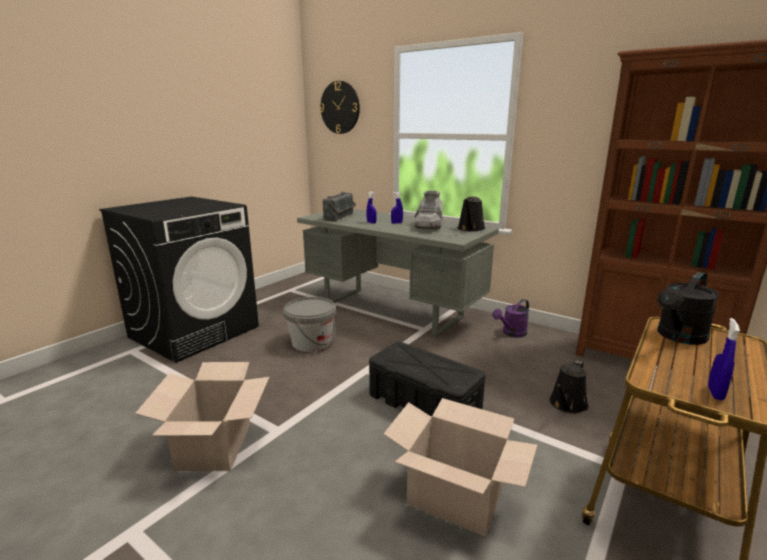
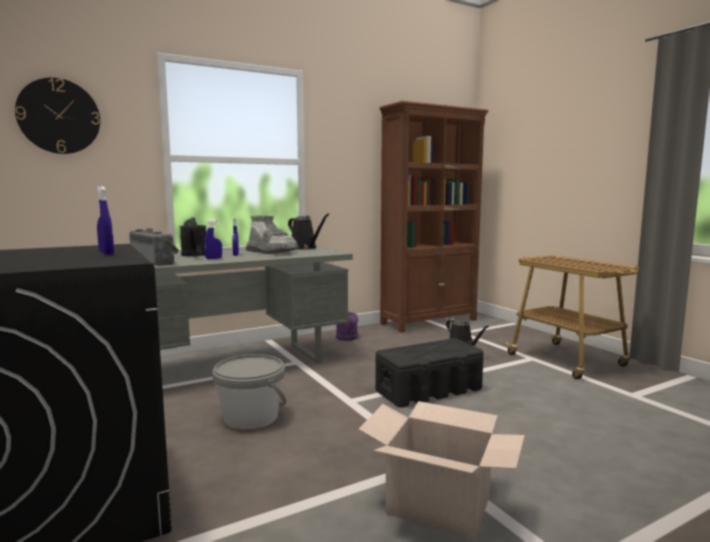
camera: 65 degrees left, 10 degrees down
(454, 498) = (550, 406): cardboard box -> none
(678, 337) = (547, 261): black watering can -> black watering can (194, 255)
(715, 393) = (610, 267): blue spray bottle -> blue spray bottle (106, 253)

